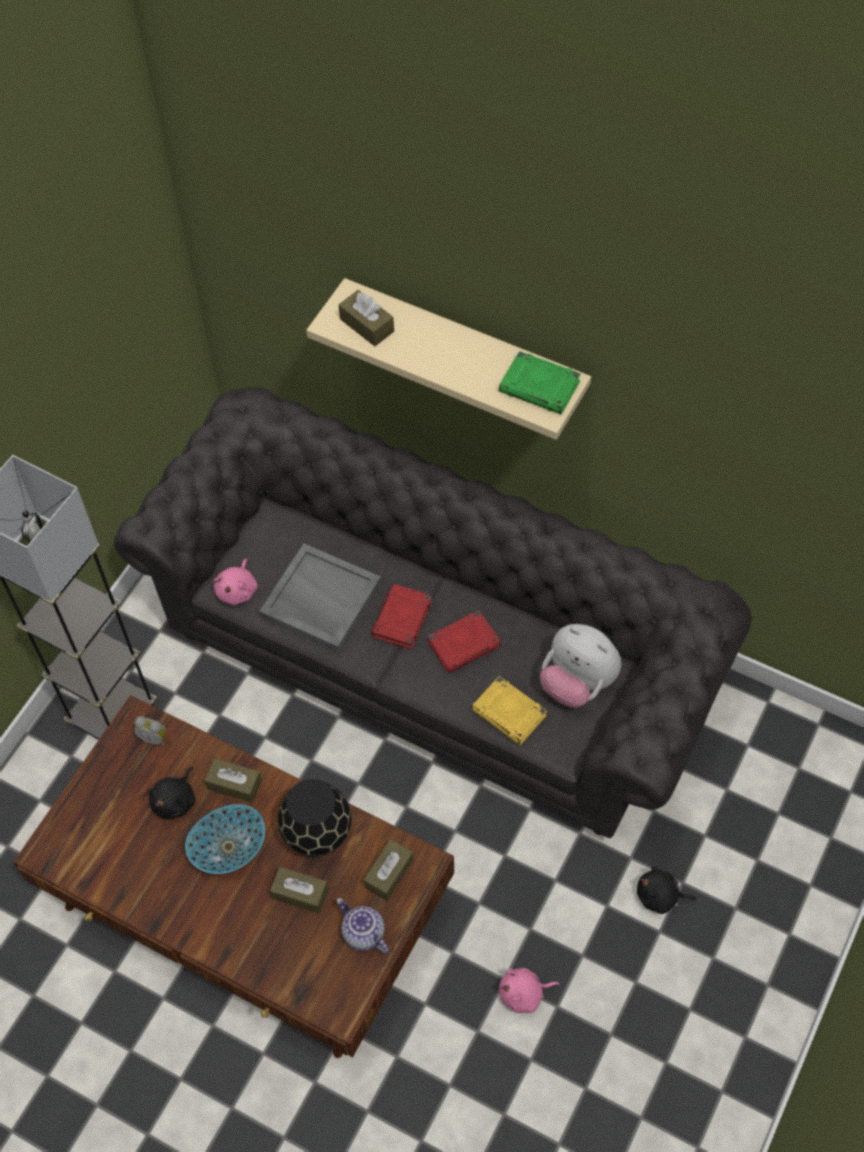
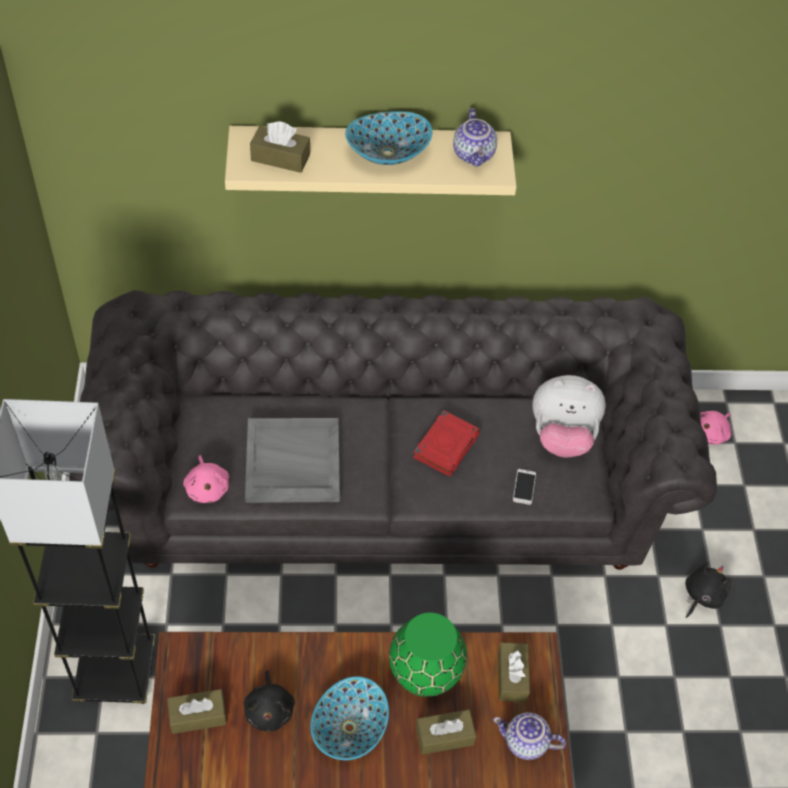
camera: 35 degrees left, 5 degrees down
(154, 737) = (210, 660): alarm clock -> none
(234, 784) = (317, 666): brown tissue box -> brown tissue box (197, 716)
(318, 835) = (425, 674): black vase -> green vase
(402, 619) = (377, 448): red book -> none
(462, 355) = (387, 152): none -> bowl
(509, 713) = (524, 487): yellow book -> phone
(524, 994) = (650, 735): pink plush toy -> pink plush toy (710, 433)
(540, 387) = (474, 155): green book -> teapot
(660, 896) = (701, 596): black plush toy -> black plush toy turned 150 degrees clockwise

